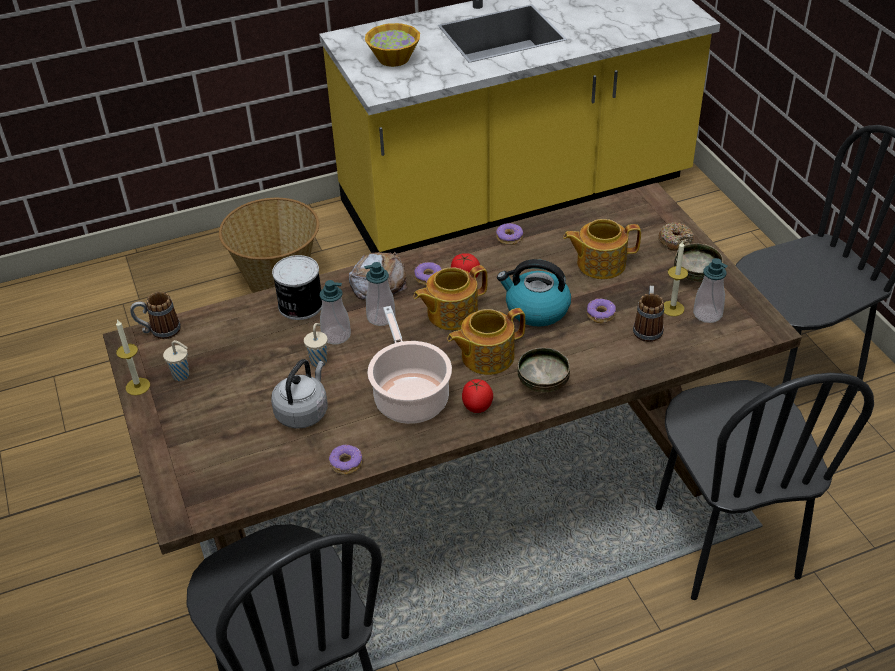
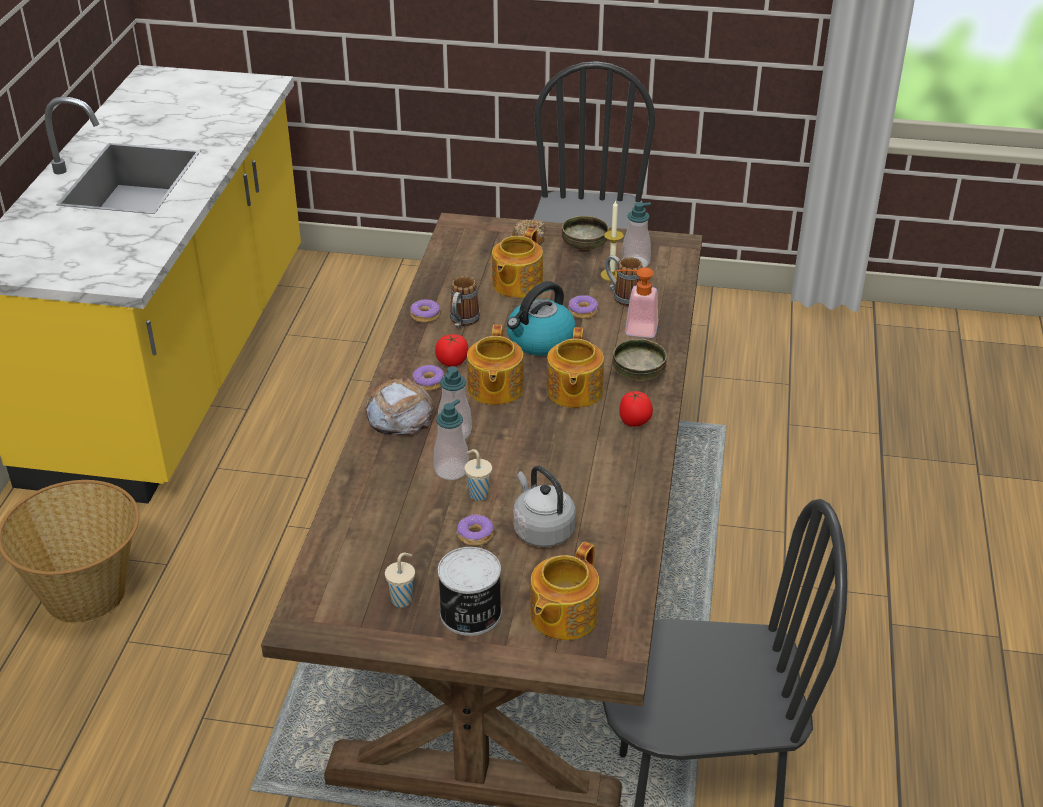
camera: 60 degrees left, 5 degrees down
(138, 386) = (386, 640): candle -> none
(159, 331) = (308, 595): mug -> mug (462, 322)
(215, 464) = (562, 616): none -> teapot
(299, 305) = (378, 478): can -> can (470, 614)
(346, 463) = (637, 526): donut -> donut (475, 535)
(393, 58) = (76, 251): bowl -> none
(410, 396) = (584, 455): cooking pot -> none
(607, 354) = (634, 328): none -> soap dispenser
(724, 542) = (725, 454): black chair -> none

